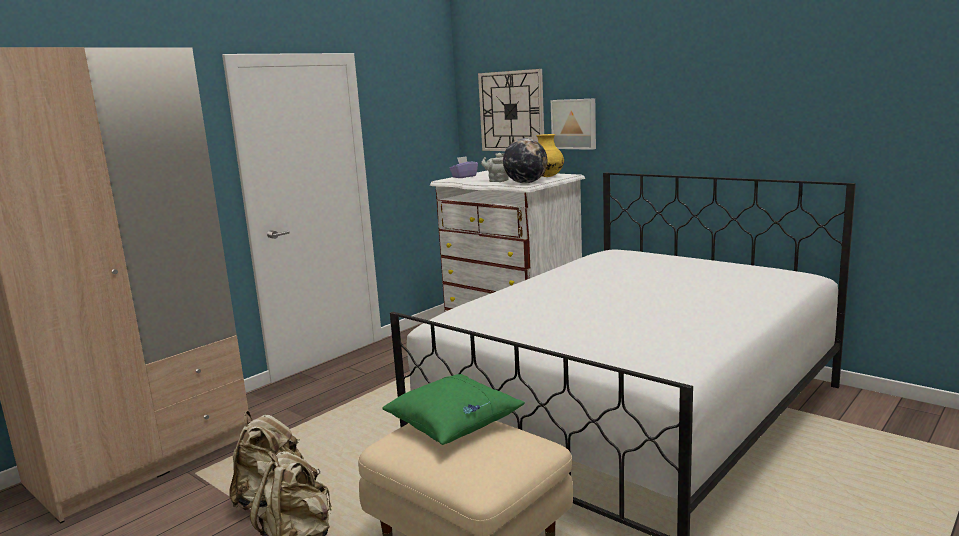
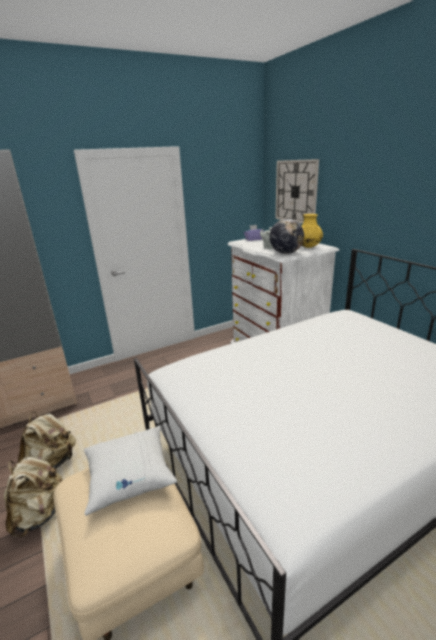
camera: 20 degrees right, 10 degrees up
(453, 424) = (129, 476): green pillow -> grey pillow
(574, 124) = (337, 206): picture -> none

